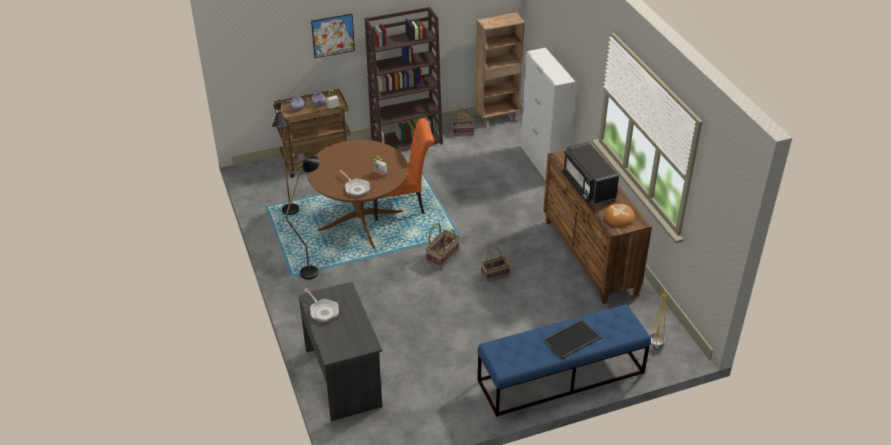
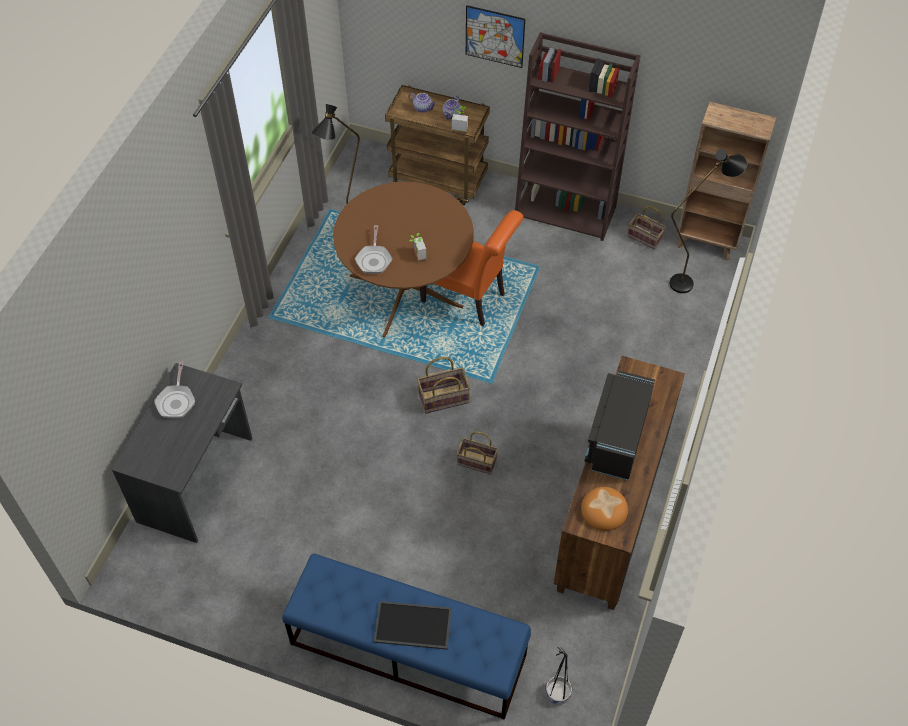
camera: 40 degrees right, 15 degrees up
(313, 269) = (299, 322): black floor lamp -> black floor lamp (689, 281)
(542, 162) = (698, 342): white cabinet -> none
(655, 345) = (557, 693): yellow planter -> black planter

